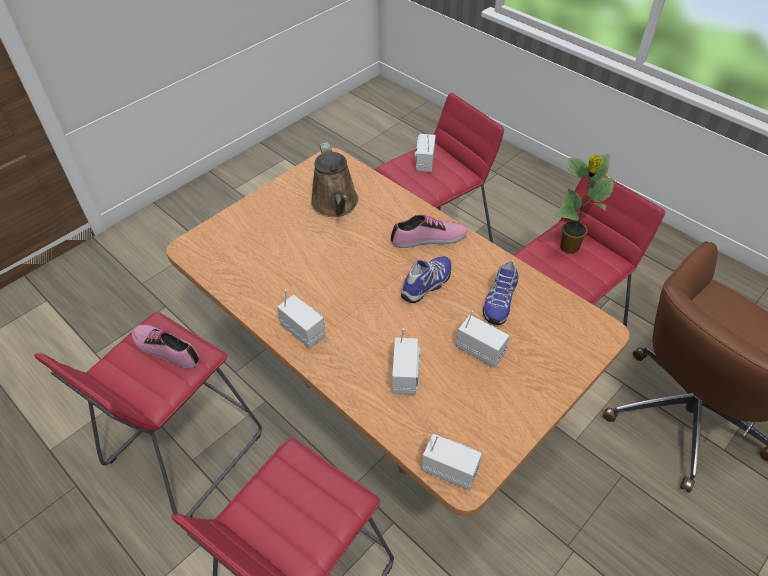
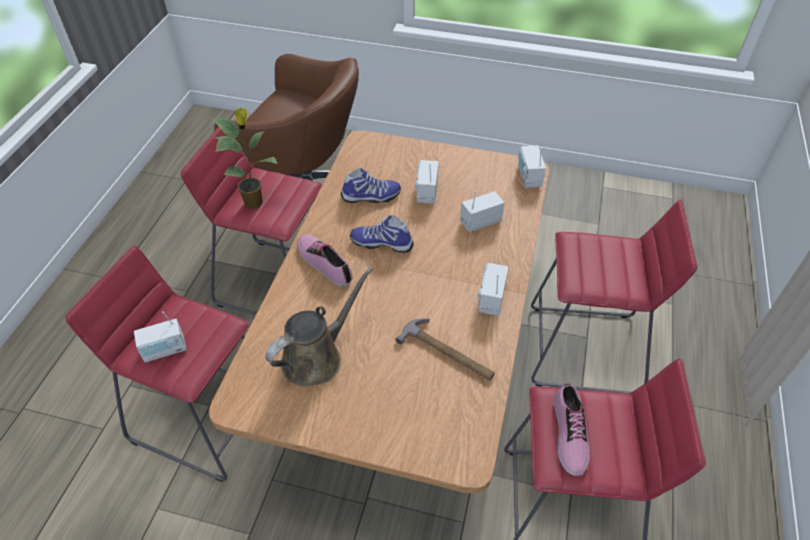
camera: 120 degrees left, 0 degrees up
(276, 276) = (448, 353): none -> hammer

